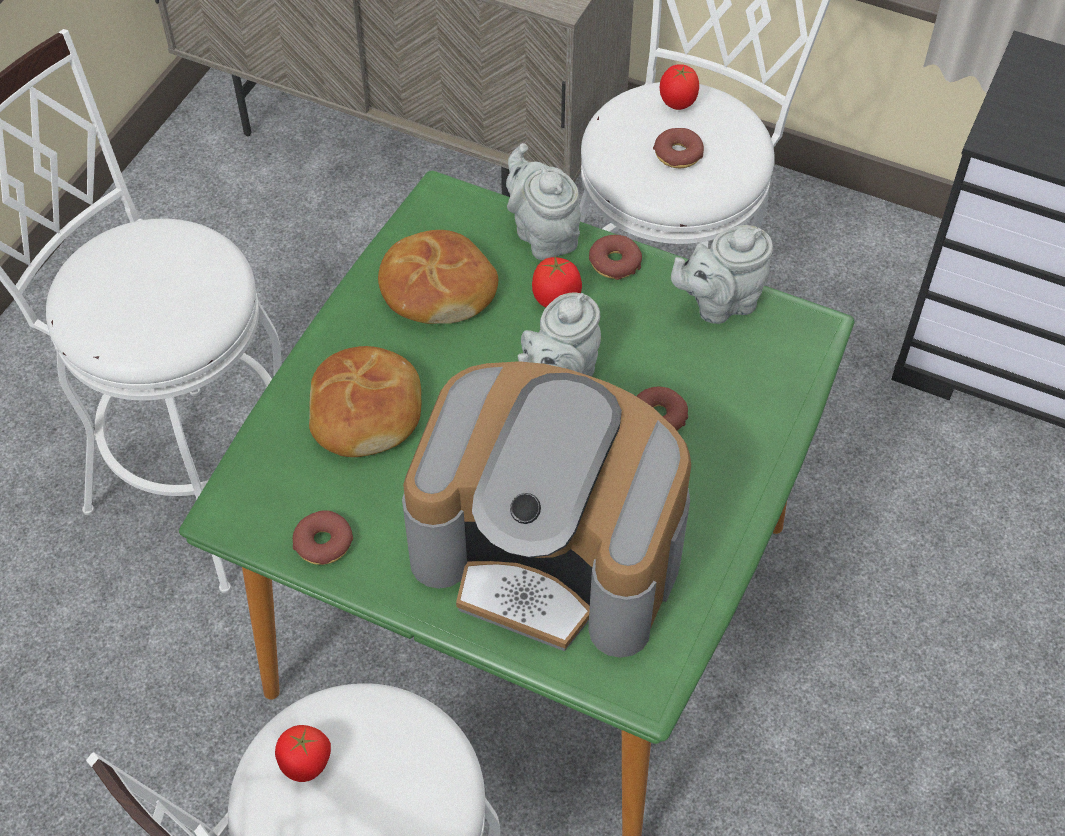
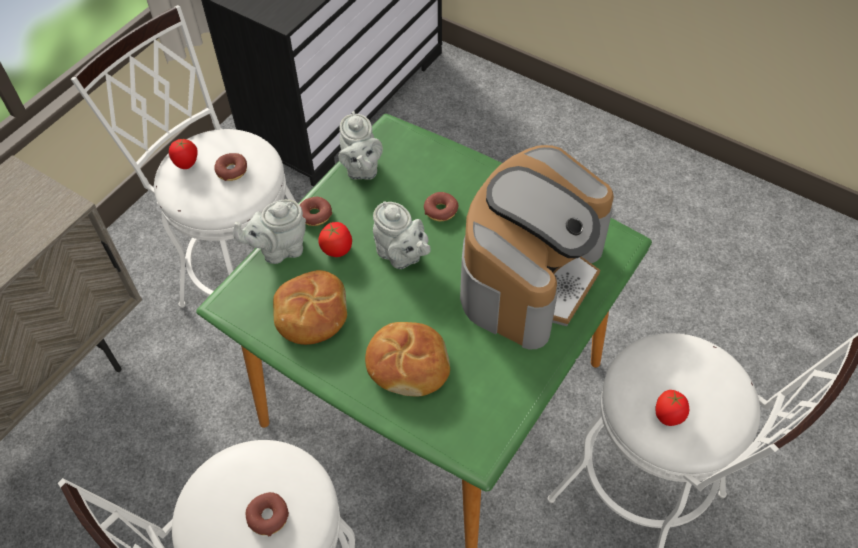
camera: 80 degrees left, 0 degrees up
(323, 543) = (510, 397): donut -> donut (268, 517)

